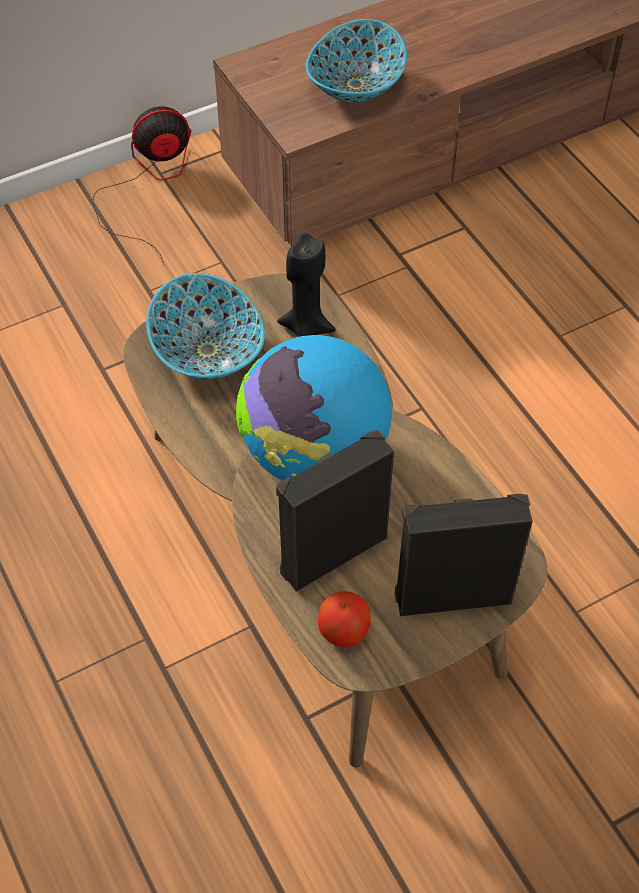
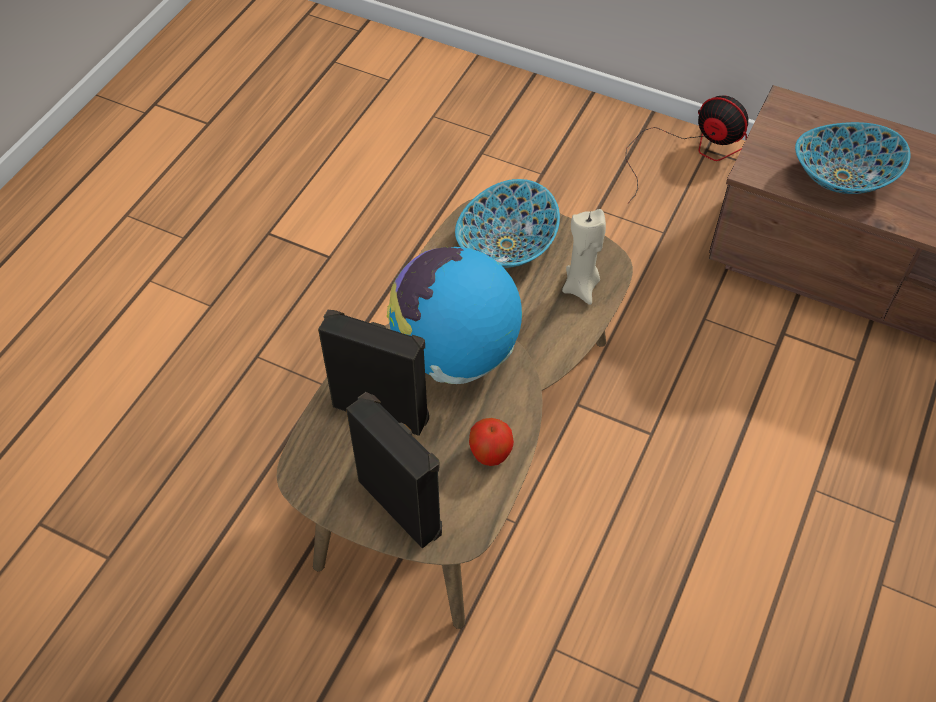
camera: 55 degrees right, 0 degrees up
(306, 326) = (581, 287): black candle -> beige candle
(343, 631) = (321, 454): apple -> apple (490, 453)

